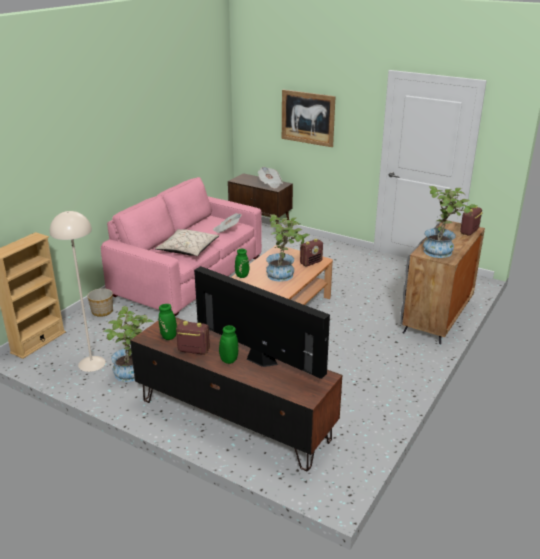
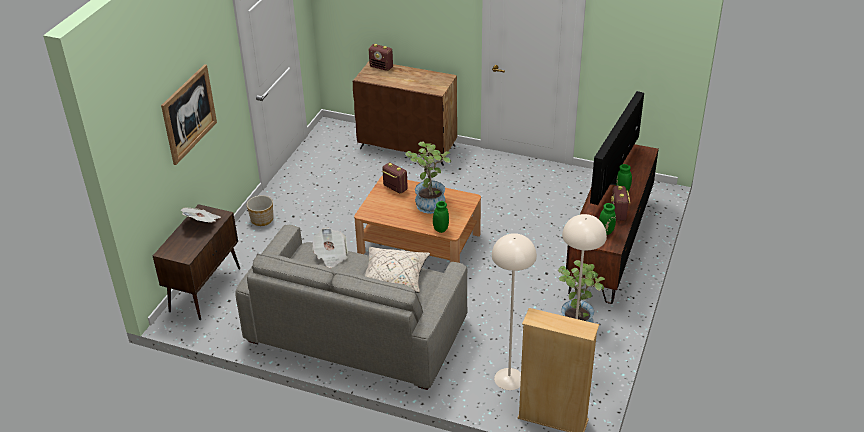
camera: 100 degrees left, 10 degrees up
(94, 329) = (508, 379): none -> beige floor lamp
(102, 311) = (468, 385): planter -> planter (262, 219)
(188, 275) = (356, 331): pink sofa -> grey sofa
(437, 317) = (408, 147): grey cabinet -> brown cabinet
(442, 251) = (430, 80): potted plant -> none

